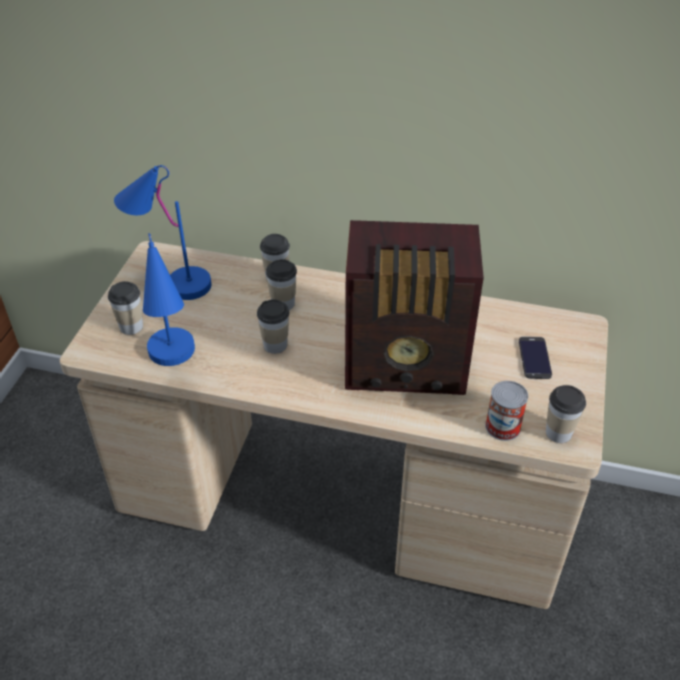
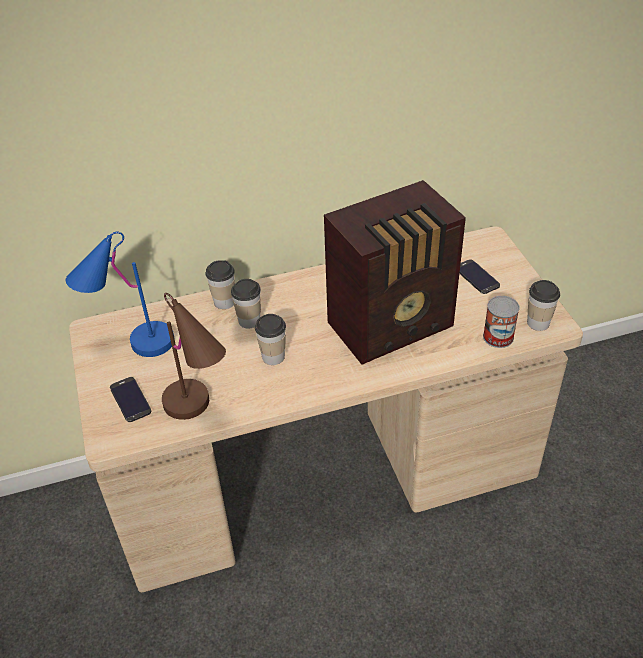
camera: 30 degrees left, 0 degrees up
(131, 326) = (130, 399): cup -> phone
(174, 364) = (200, 412): blue table lamp -> brown table lamp

